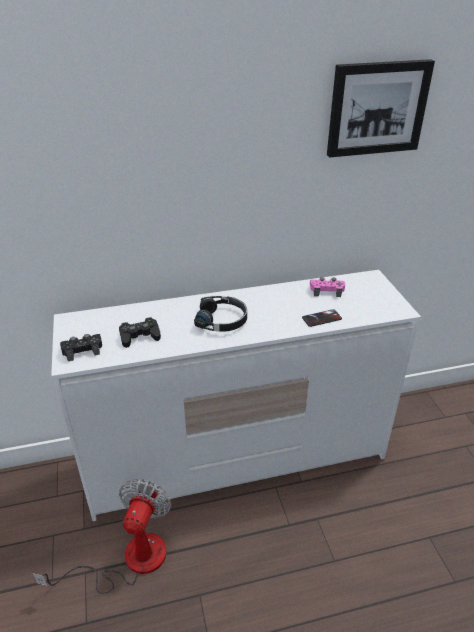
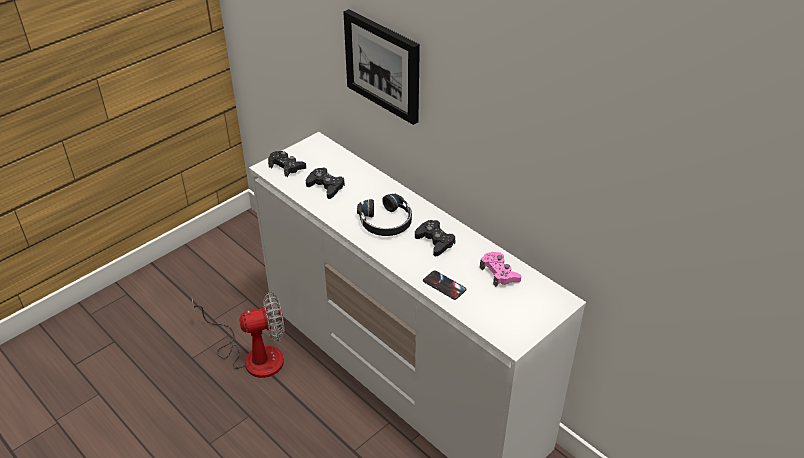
camera: 60 degrees right, 5 degrees up
(268, 305) = (435, 241): none -> black game controller
(377, 108) = (597, 110): picture -> picture (383, 65)

